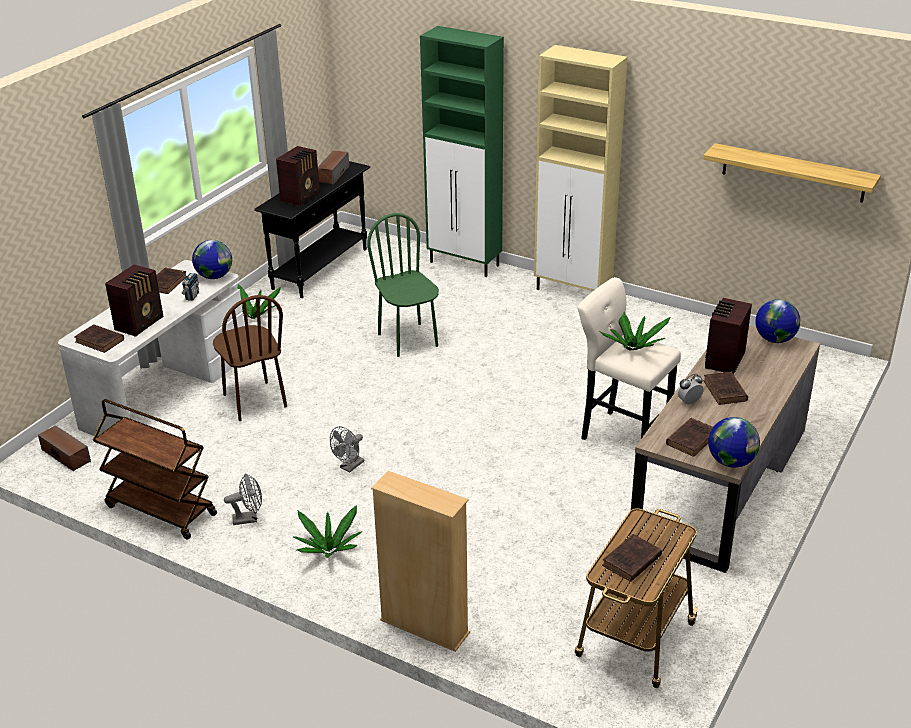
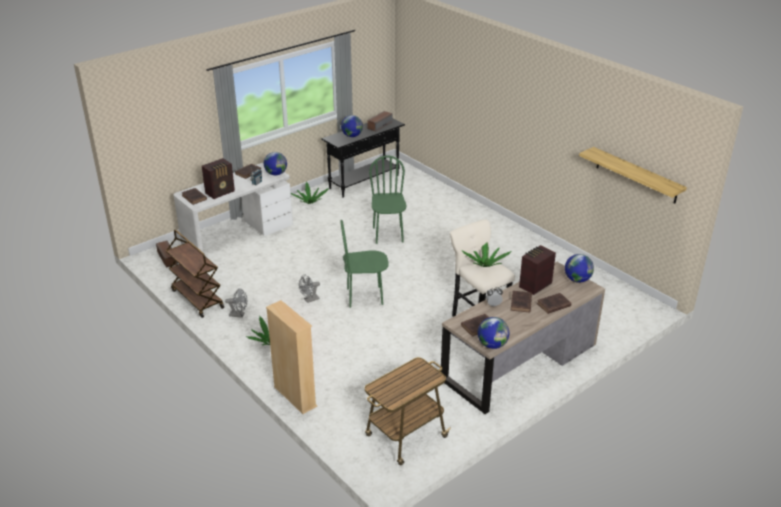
camera: 20 degrees right, 0 degrees up
(254, 401) = (281, 251): brown chair -> none
(301, 196) = (352, 136): radio -> globe
(433, 441) = (364, 296): none -> green chair
(465, 264) = (451, 196): green cabinet -> none
(573, 291) = (507, 226): beige cabinet -> none
(630, 561) = (395, 385): brown book -> brown book (553, 305)

